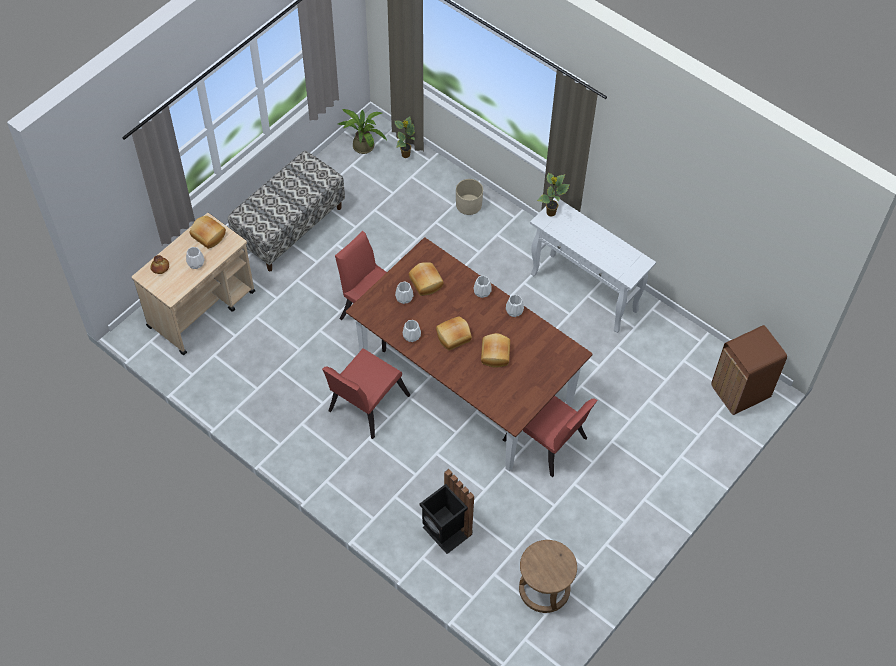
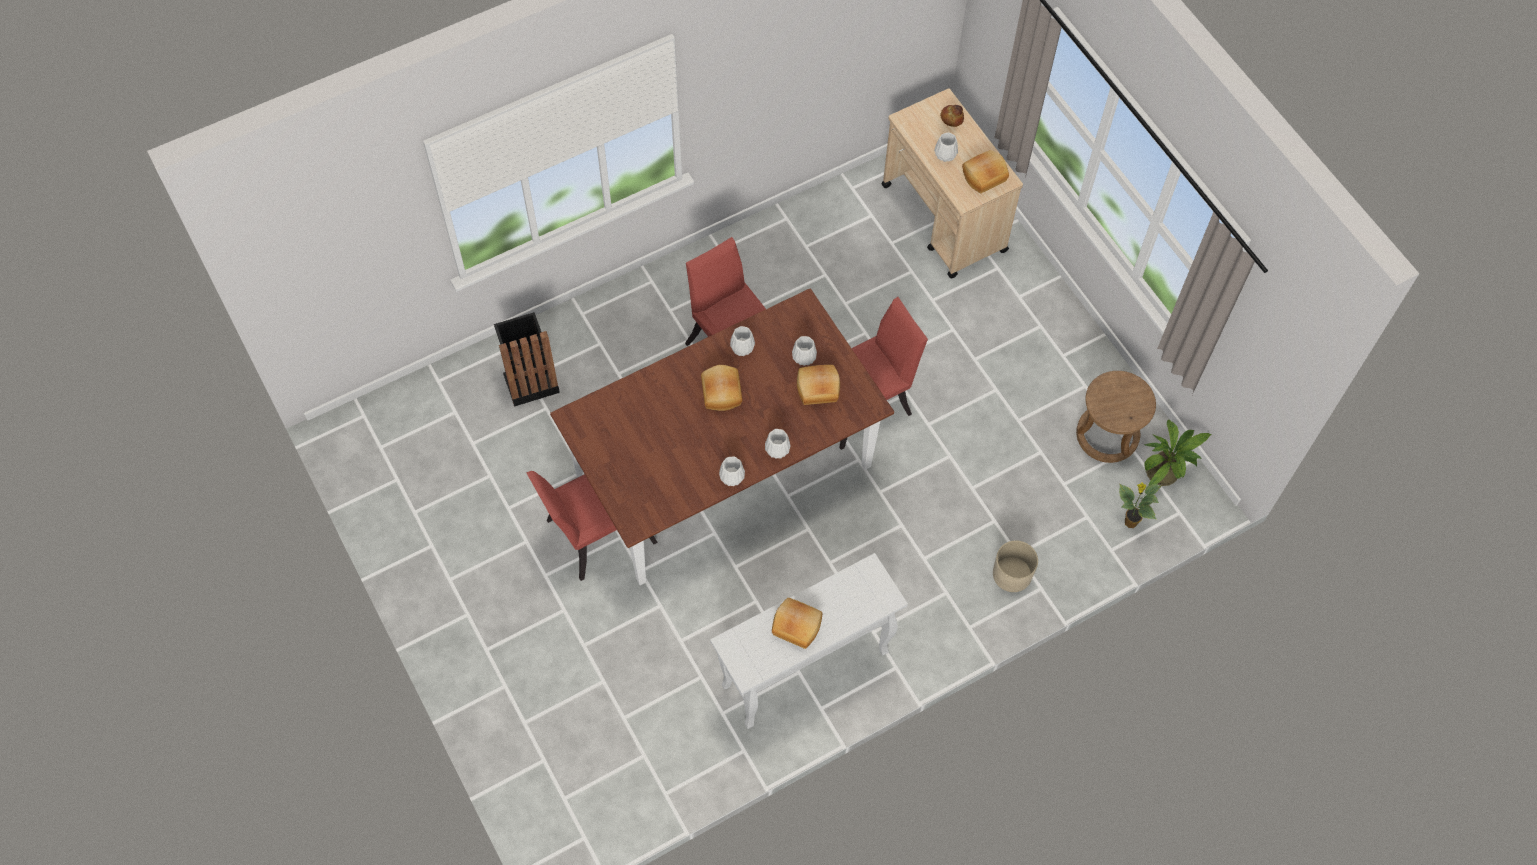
camera: 110 degrees right, 5 degrees up
(289, 227) = (1043, 344): bench -> none
(494, 354) = (675, 430): bread -> bread (797, 625)
(544, 589) = (410, 457): brown stool -> brown stool (1106, 435)
(550, 213) = (879, 585): potted plant -> none
(741, 392) = (562, 810): brown trash can -> none

